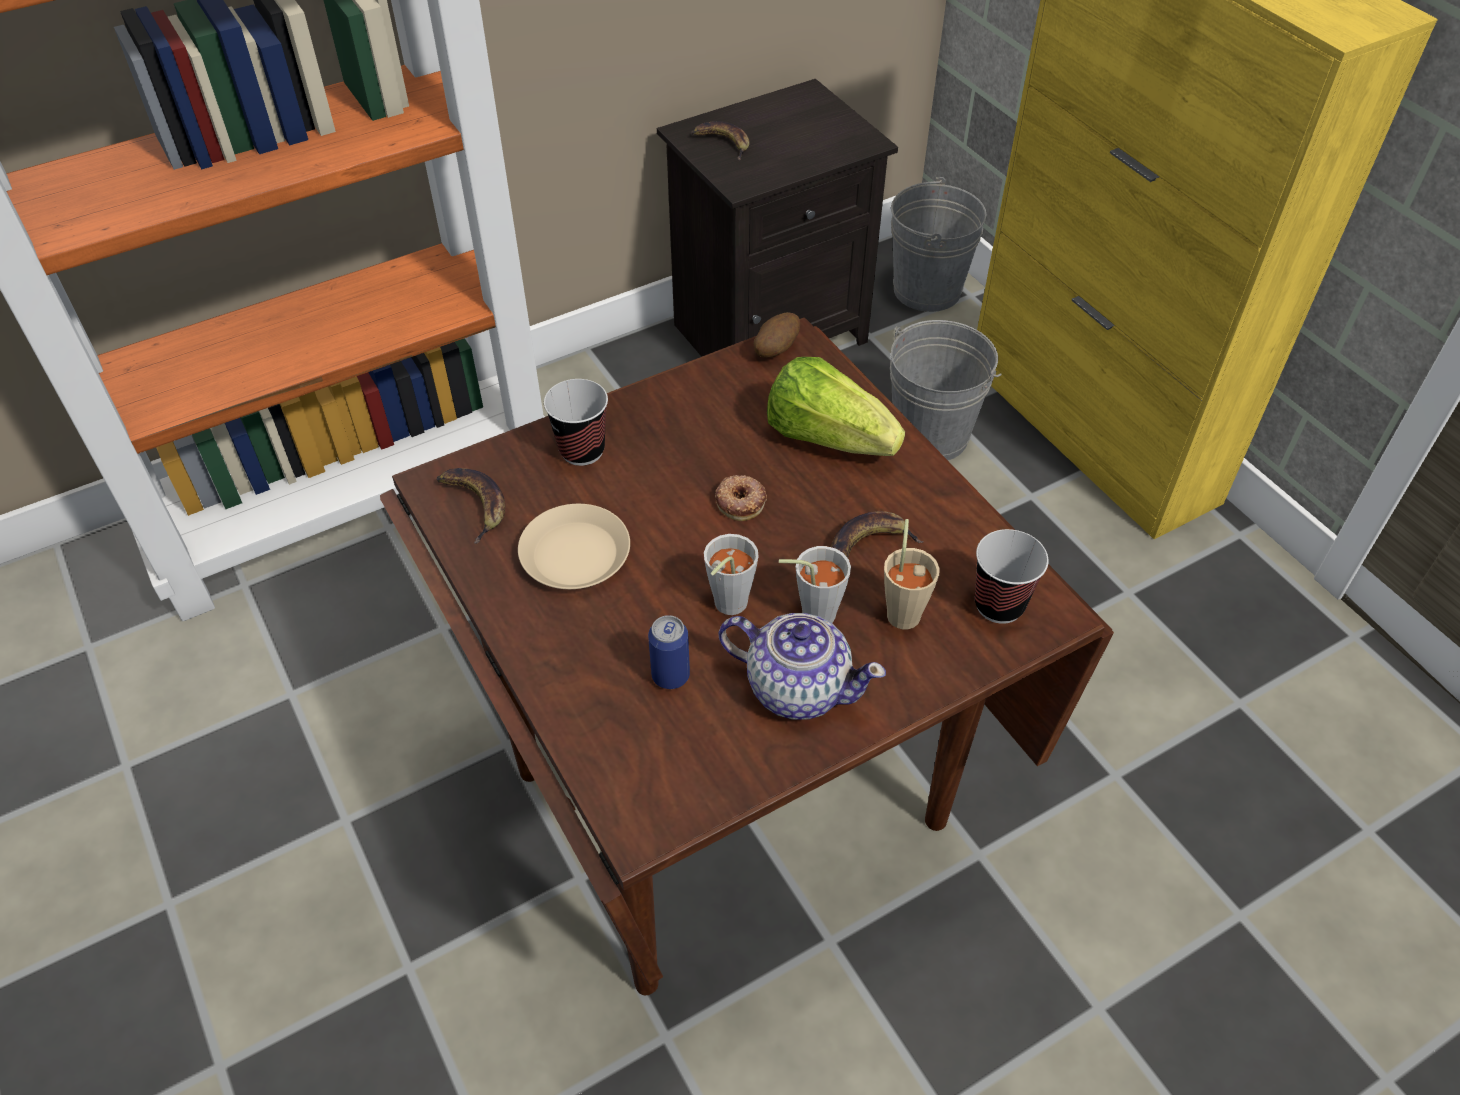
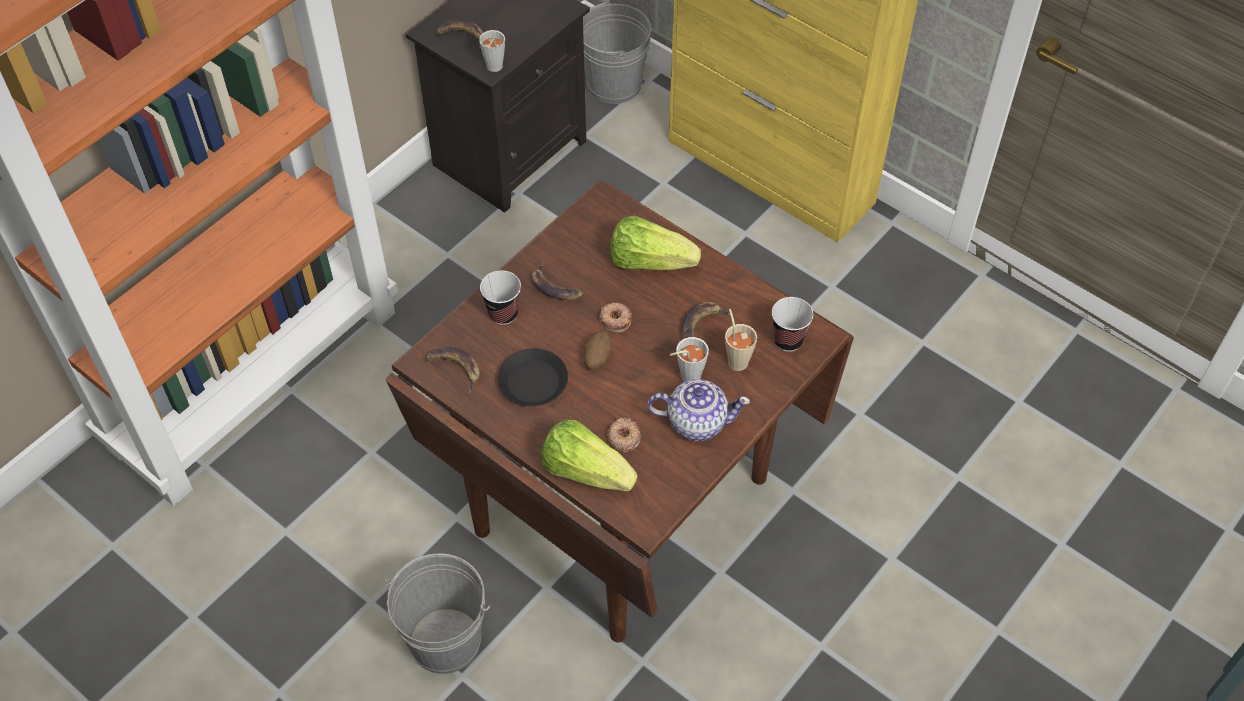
camera: 20 degrees left, 5 degrees up
(576, 554) = (533, 381): beige plate -> black plate
(585, 710) = (585, 471): none -> lettuce
(670, 676) = (623, 437): can -> donut
(674, 435) = (555, 287): none -> banana
(726, 607) = (636, 387): grey cup -> grey cup (493, 68)
(775, 349) = (591, 209): potato -> potato (597, 358)
(930, 435) = (660, 205): grey bucket -> grey bucket (445, 641)

